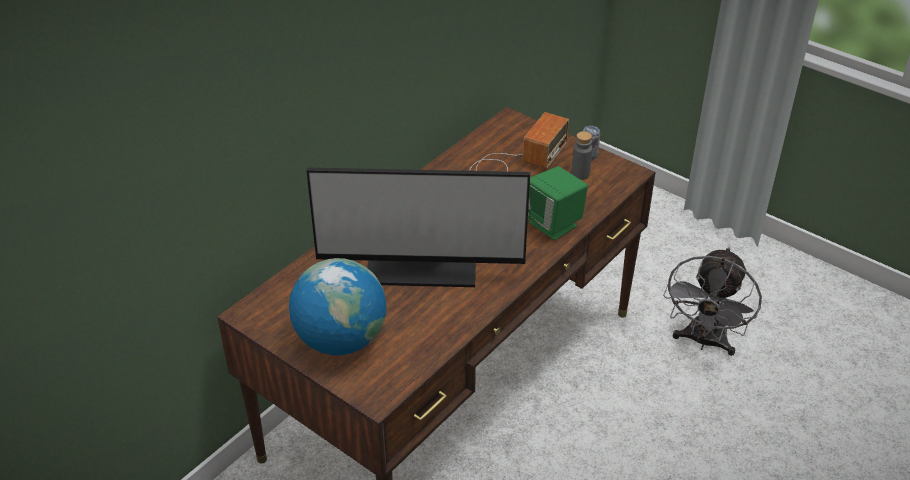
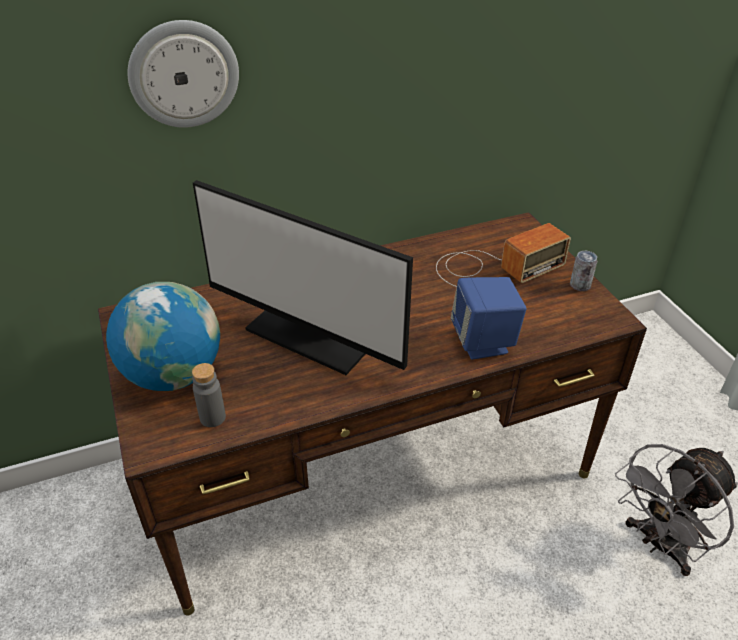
camera: 30 degrees right, 0 degrees up
(274, 81) = (184, 74): none -> wall clock
(553, 224) = (483, 342): green speaker -> blue speaker
(580, 174) = (555, 301): grey bottle -> grey bottle (212, 417)

